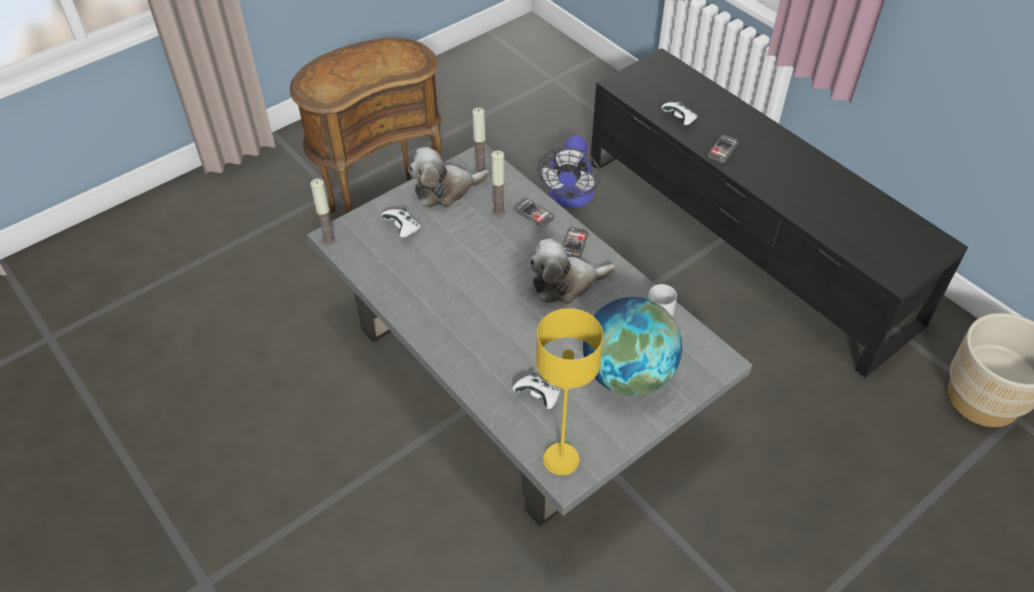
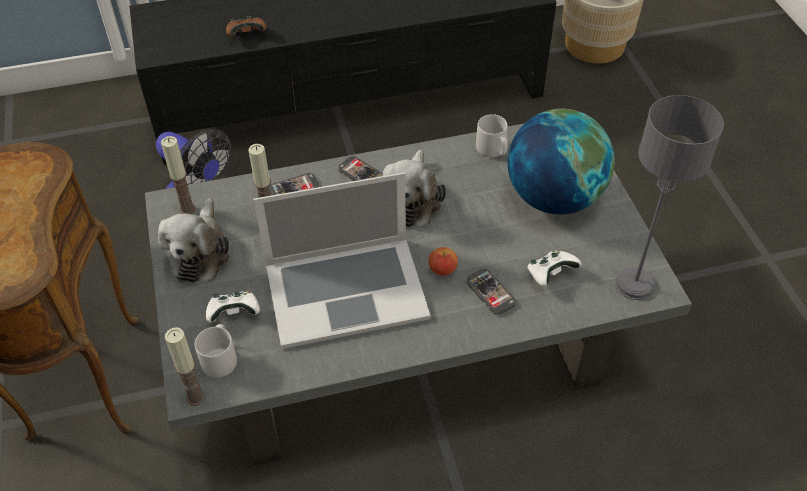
camera: 65 degrees left, 0 degrees up
(363, 238) = (220, 359): none -> grey mug
(454, 278) = (346, 290): none -> laptop
(505, 327) = (442, 269): none -> apple
(561, 460) = (635, 285): yellow table lamp -> grey table lamp
(679, 120) = (247, 35): white game controller -> brown game controller
(722, 150) = (311, 24): phone -> phone (490, 292)

